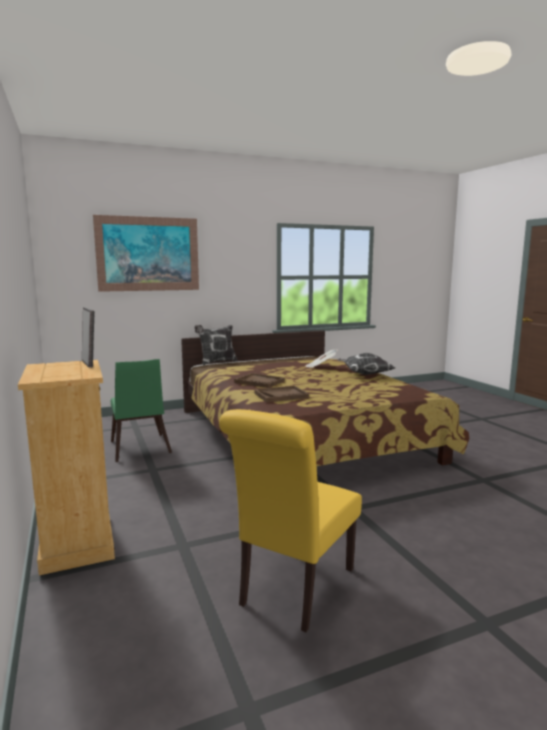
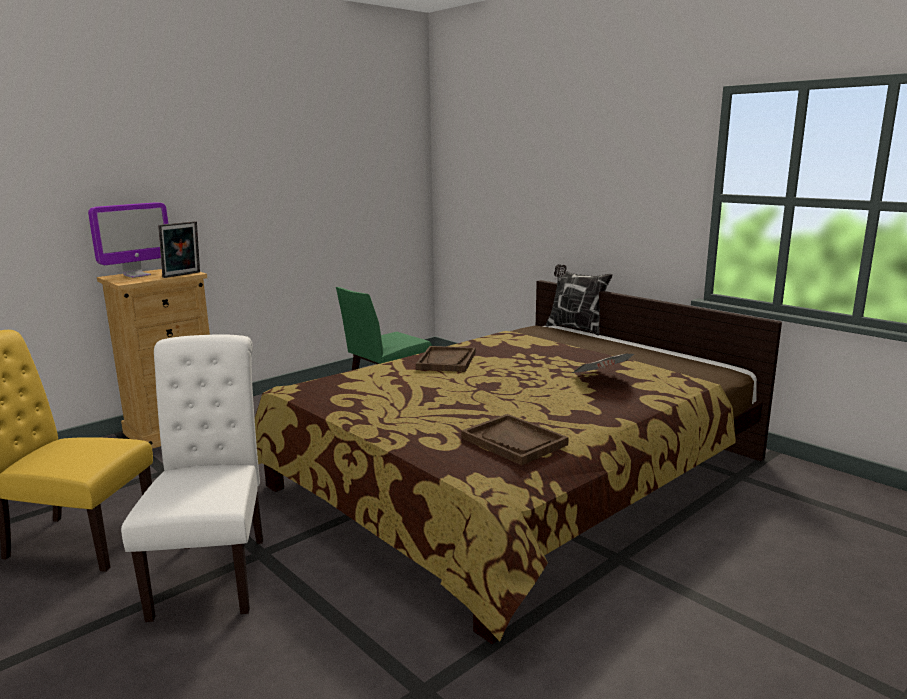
camera: 70 degrees right, 5 degrees up
(50, 373) = (137, 275): none -> monitor
(148, 254) = (527, 152): picture -> none
(281, 395) = (378, 381): brown tray -> brown tray (514, 441)
(364, 374) = (584, 413): pillow -> none
(369, 524) = (214, 571): none -> white chair

